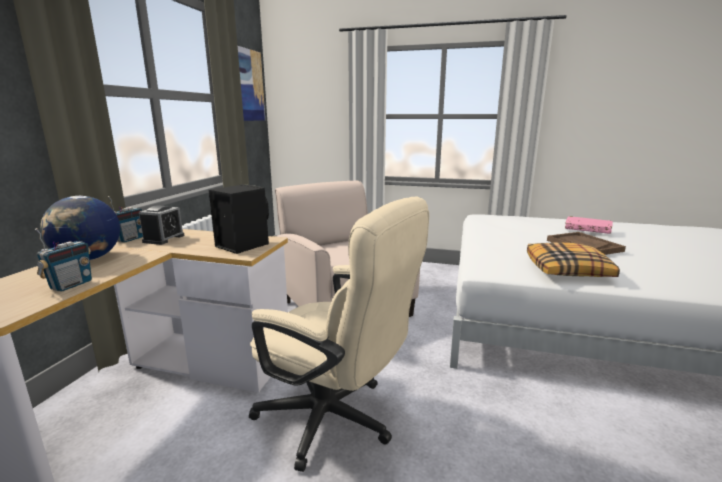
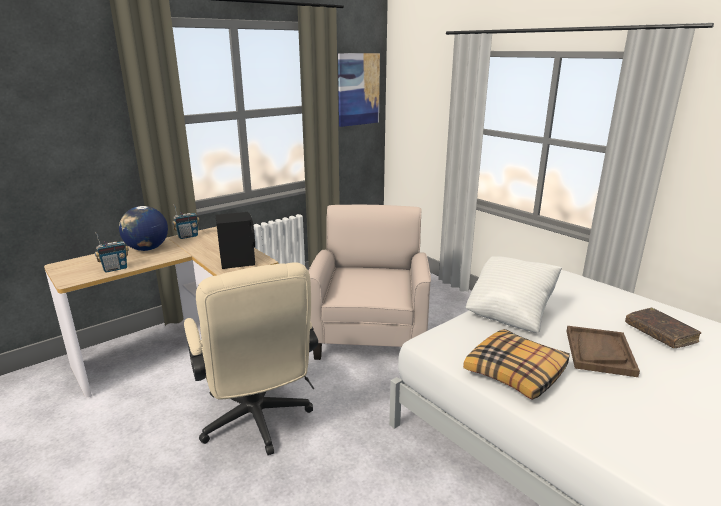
camera: 35 degrees right, 5 degrees up
(164, 238) = (205, 241): alarm clock -> none
(497, 241) = (509, 314): none -> white pillow
(587, 230) = (660, 333): pink book -> brown book

